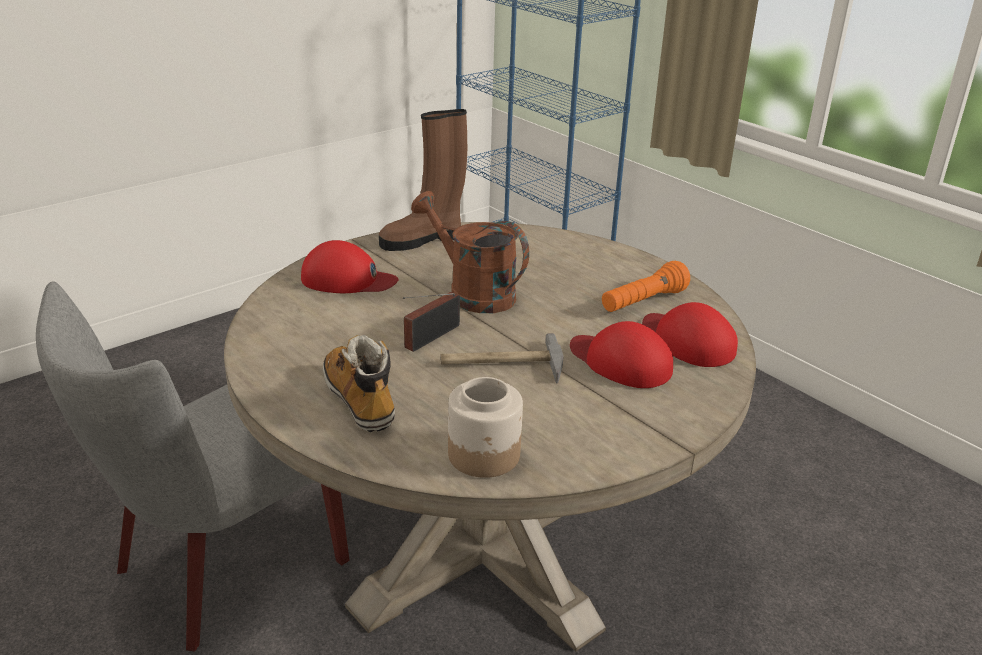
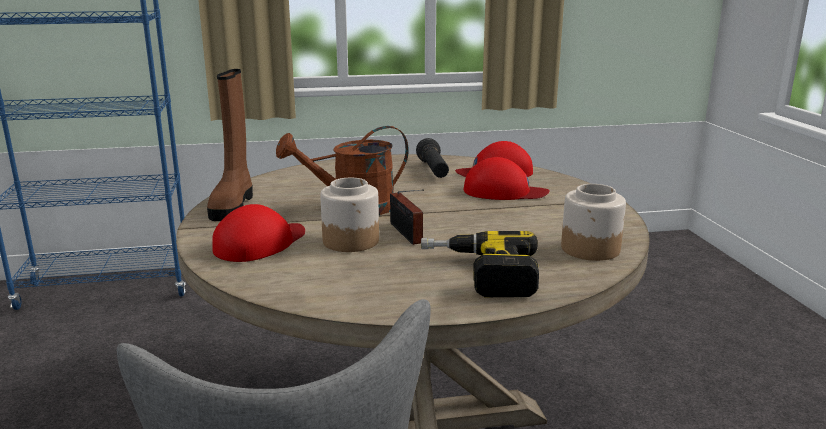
camera: 60 degrees left, 10 degrees down
(360, 400) = (479, 274): boot -> power drill
(387, 316) = (351, 241): none -> jar
(501, 363) = (472, 221): hammer -> none
(620, 362) = (504, 192): red cap -> red cap turned 150 degrees counterclockwise
(643, 302) = (433, 171): orange flashlight -> black flashlight

